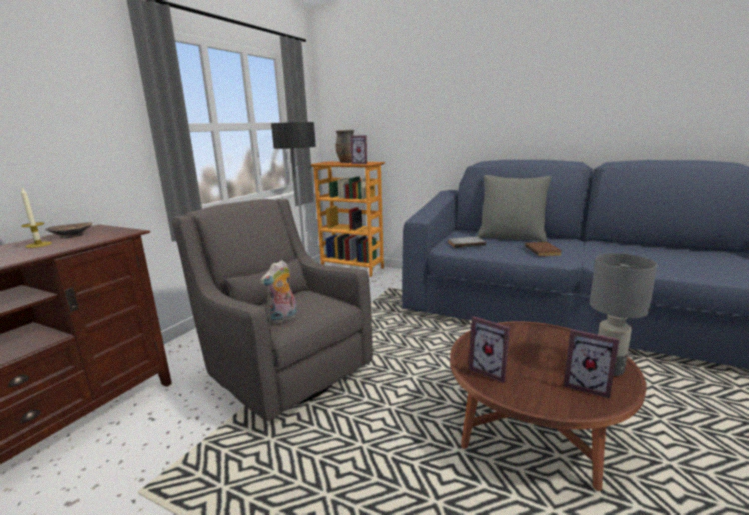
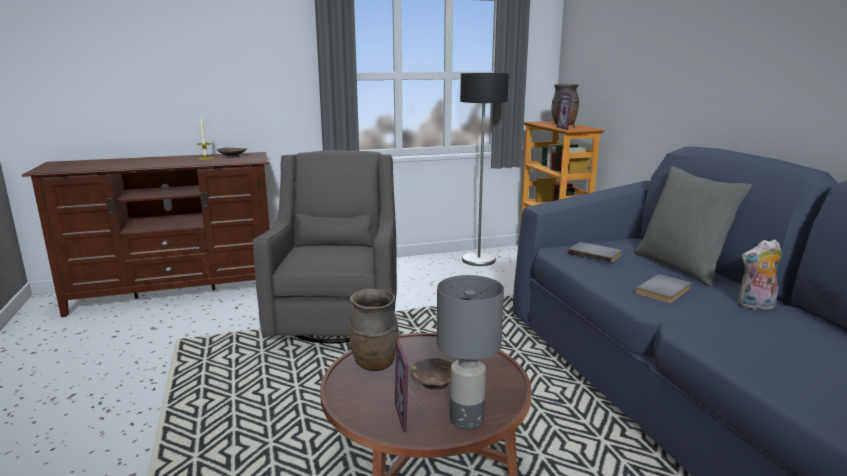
camera: 45 degrees right, 0 degrees up
(283, 319) = (302, 259): plush toy -> plush toy (755, 306)
(491, 371) = (375, 364): picture frame -> brown vase
(544, 250) = (665, 291): brown book -> grey book
(544, 359) = (434, 382): none -> brown bowl

